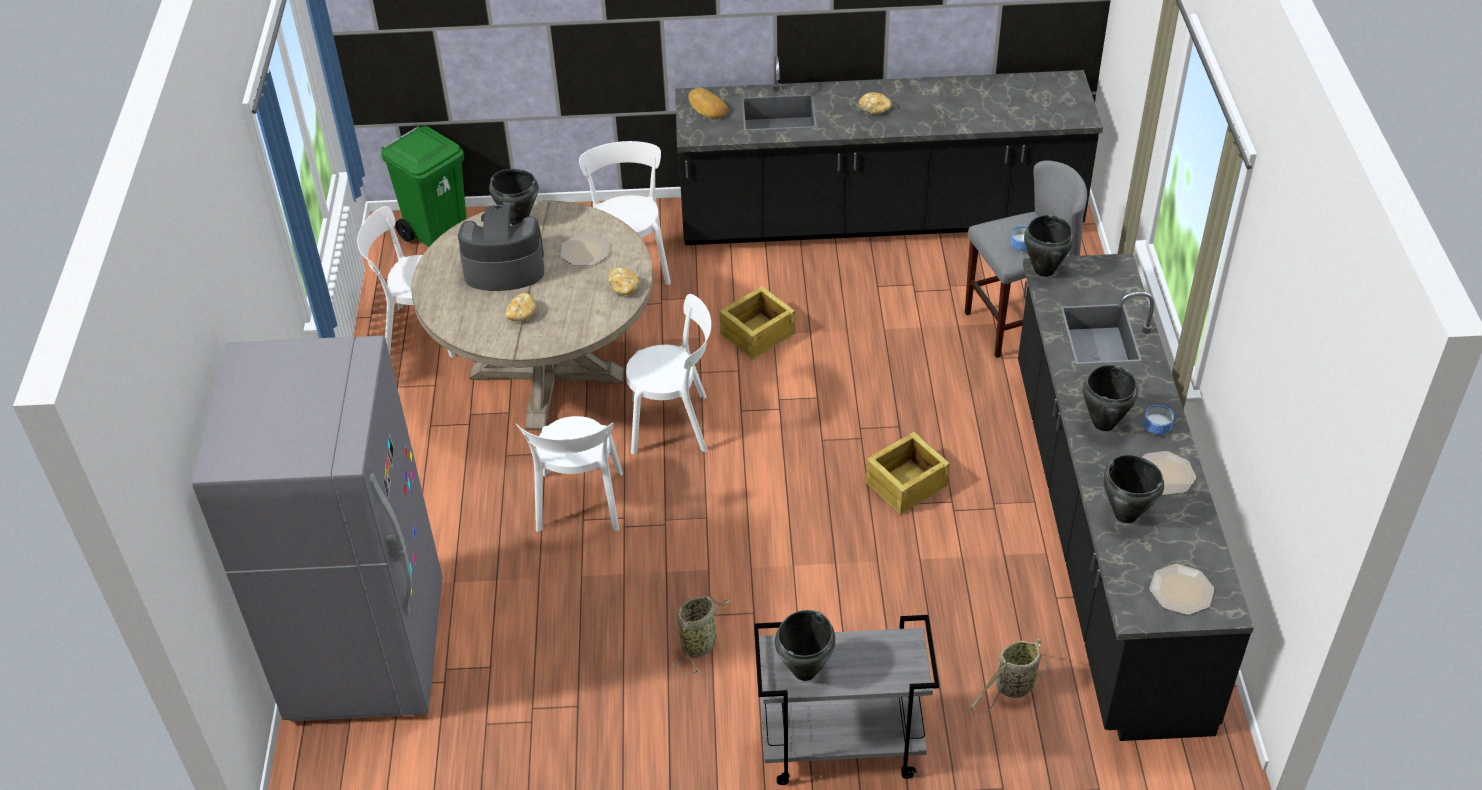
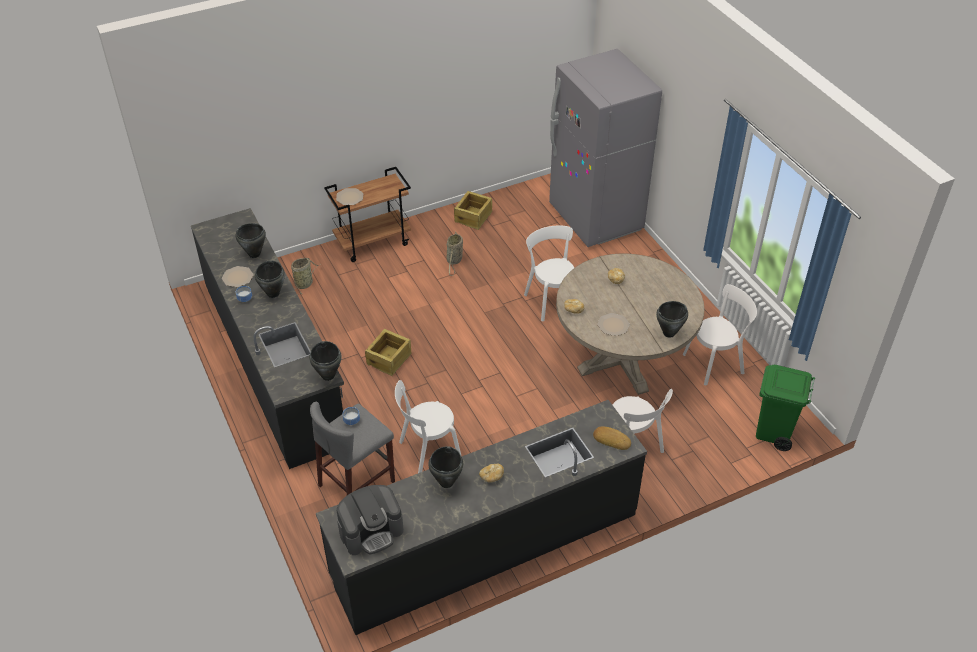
camera: 155 degrees right, 0 degrees up
(503, 269) = (649, 301): coffee machine -> coffee machine (371, 531)
(674, 424) = (532, 354): white chair -> white chair (427, 452)
(756, 334) = (519, 423): crate -> crate (473, 217)
(805, 671) = (382, 185): black cooking pot -> black cooking pot (446, 482)
(840, 747) = (373, 242): grey cart -> brown cart
(1181, 591) = (224, 230): plate -> plate (349, 197)

